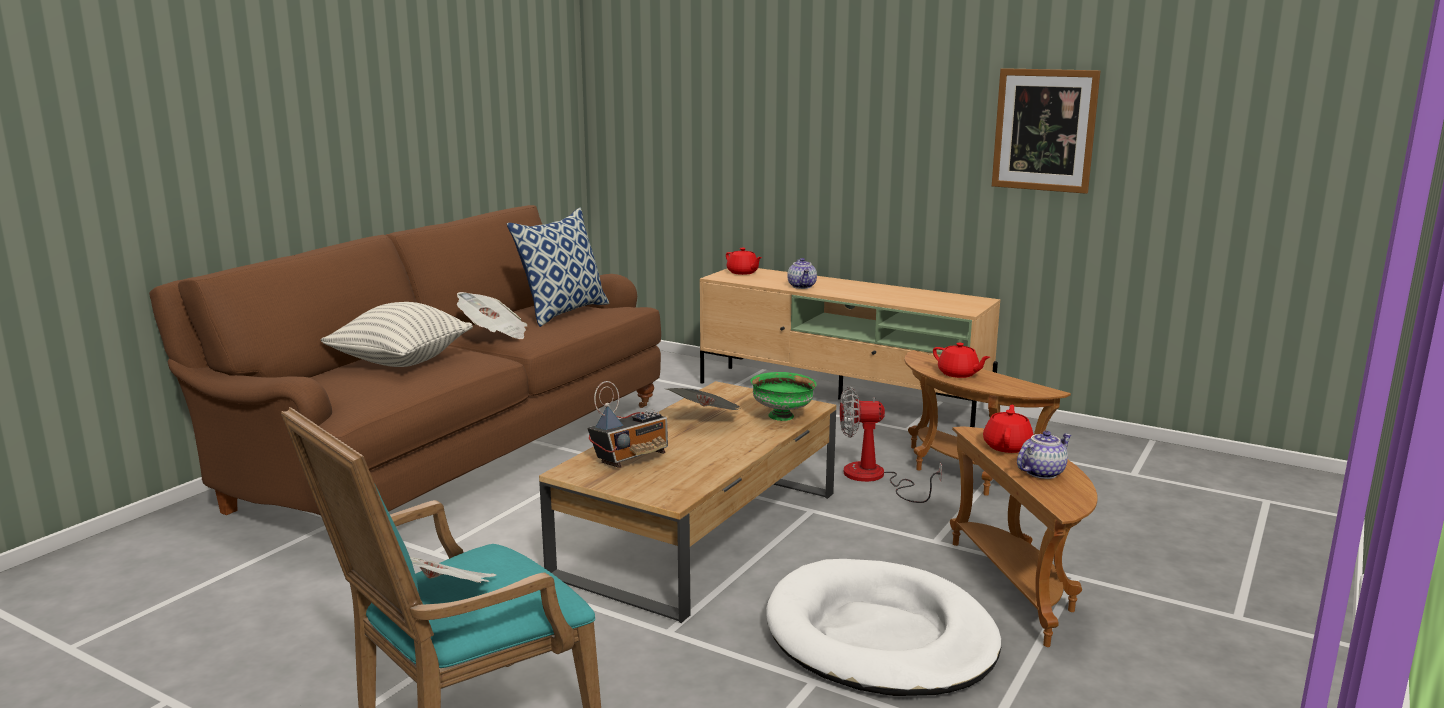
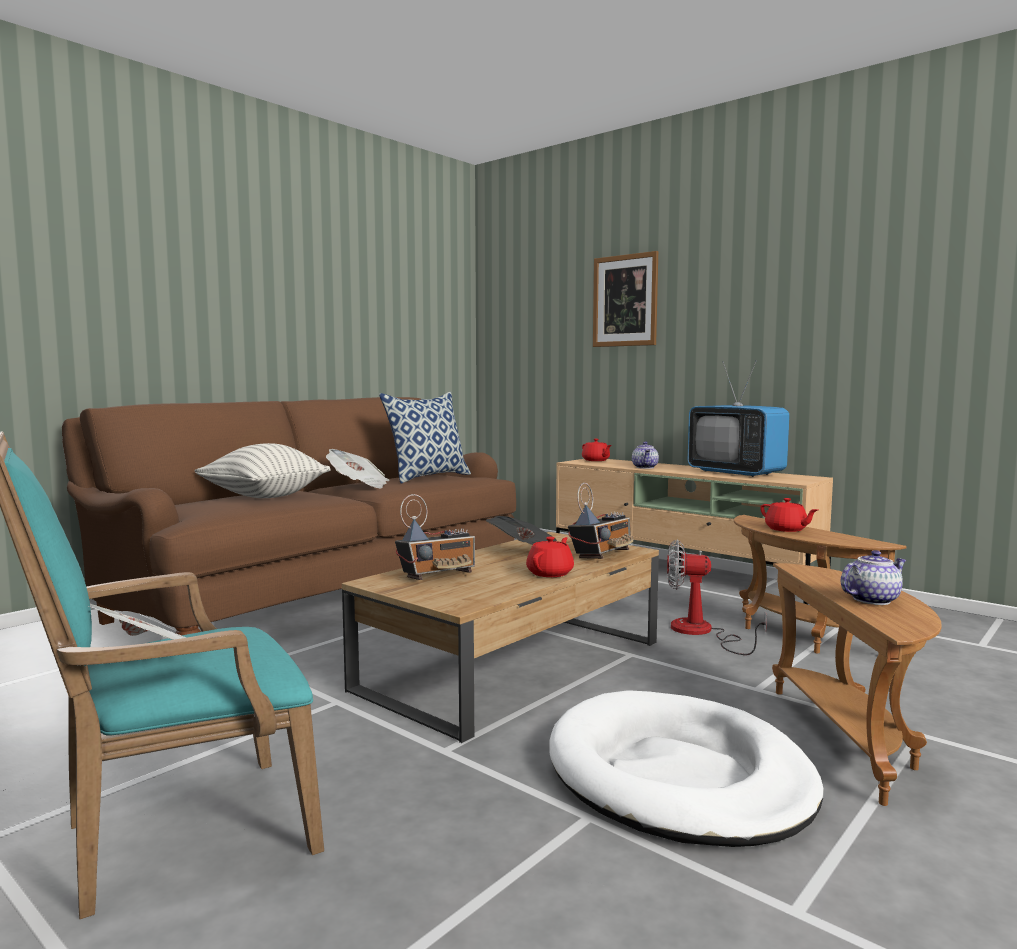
camera: 10 degrees right, 10 degrees down
(782, 416) = (602, 555): green bowl -> radio
(901, 294) = (736, 473): none -> television
(1007, 446) = (833, 578): red teapot -> red teapot (550, 573)
(1044, 130) = (872, 315): picture -> picture (625, 301)

